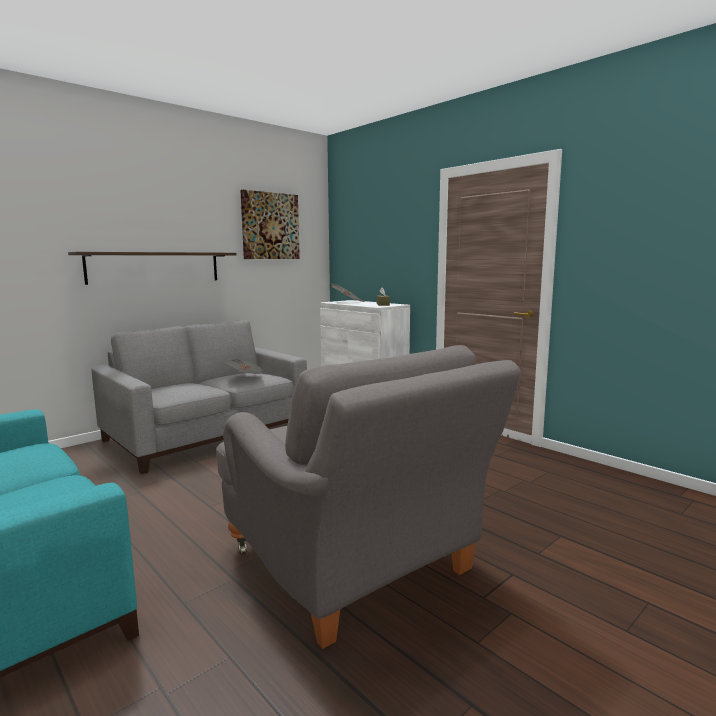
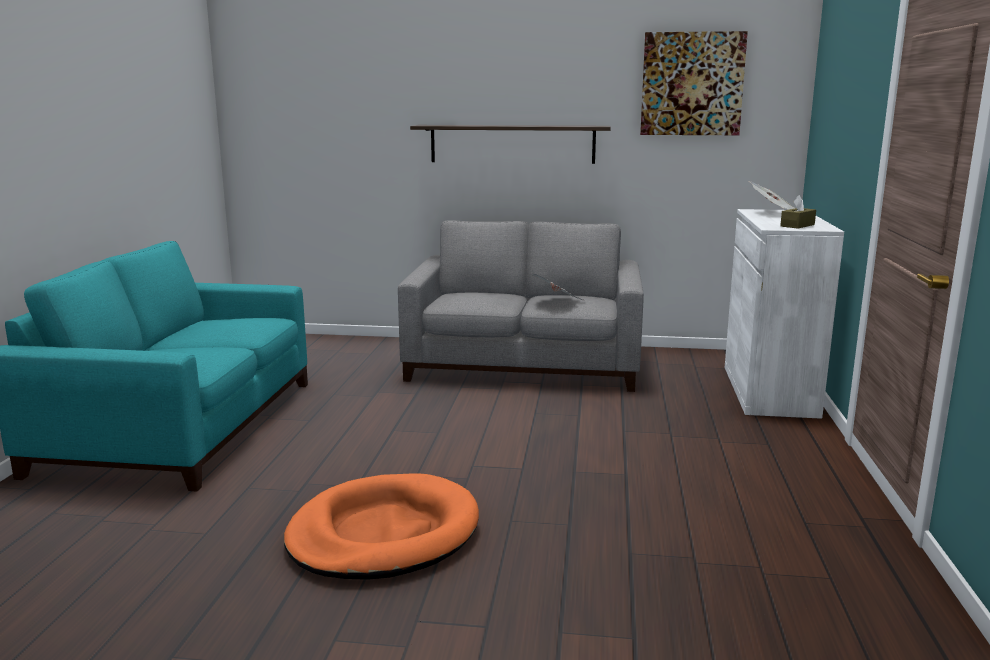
camera: 50 degrees right, 5 degrees up
(356, 567) = (383, 534): grey armchair -> orange dog bed

